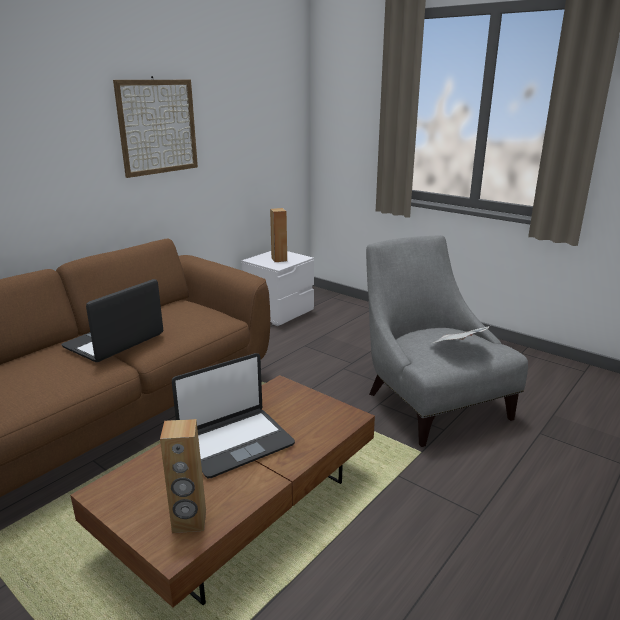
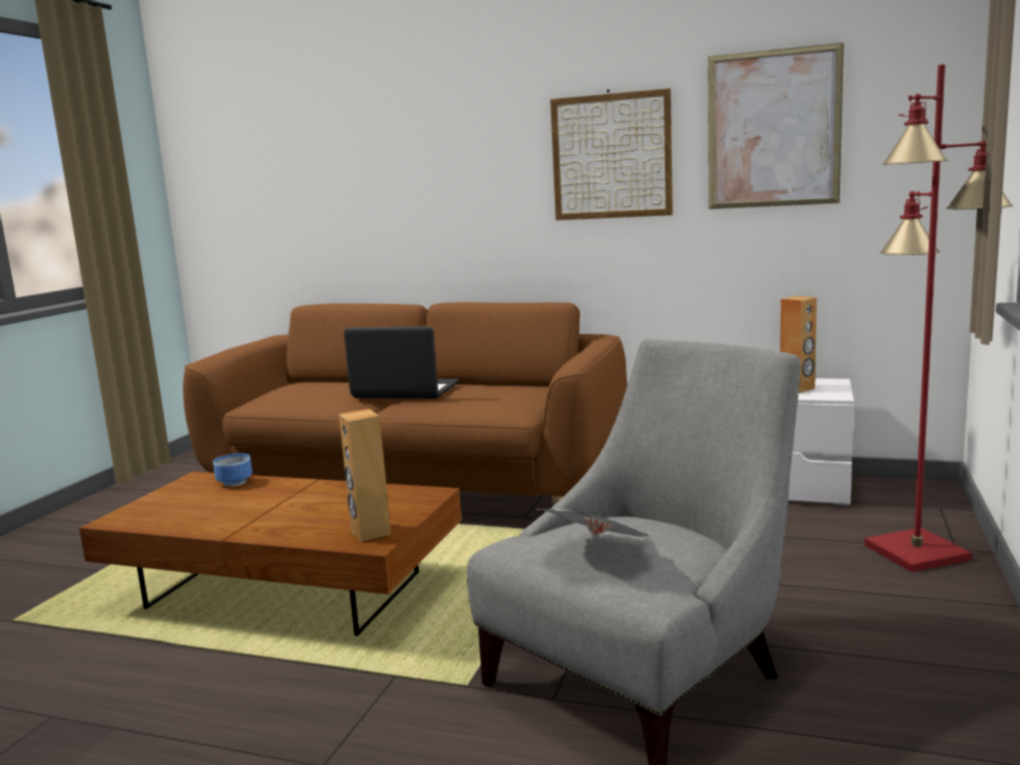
camera: 70 degrees right, 10 degrees down
(146, 467) = (235, 482): none -> bowl
(189, 521) = (154, 516): brown speaker -> brown speaker (370, 532)
(235, 442) = (290, 502): laptop -> none
(239, 110) = (773, 129): none -> picture
(368, 316) = (914, 552): none -> red floor lamp

